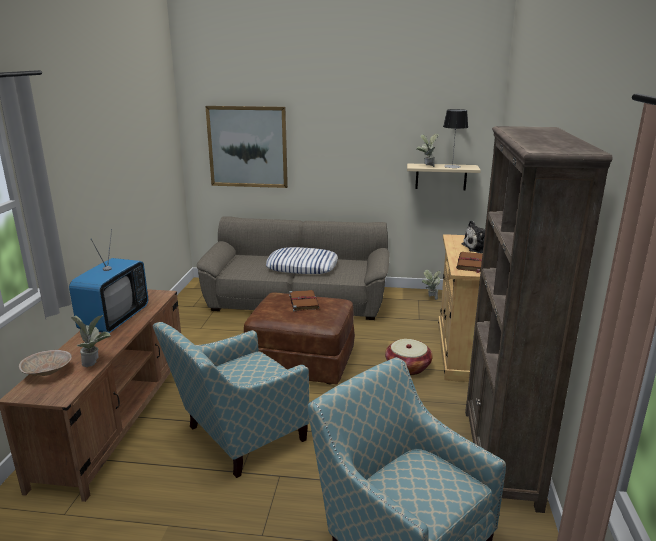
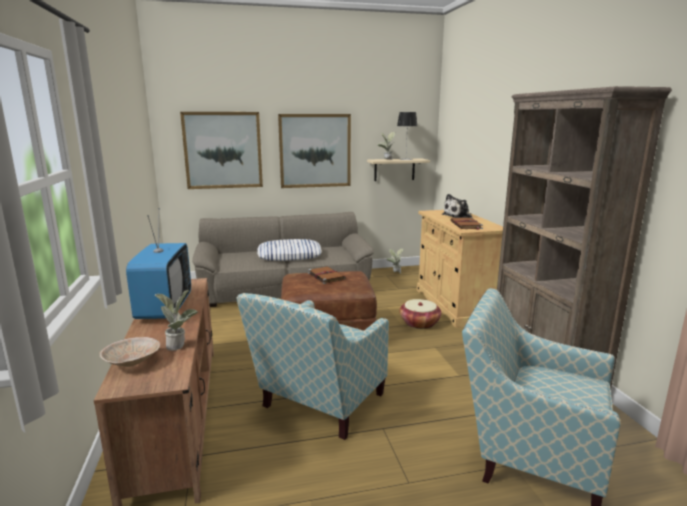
camera: 20 degrees left, 5 degrees down
(346, 151) = (315, 151): none -> picture

